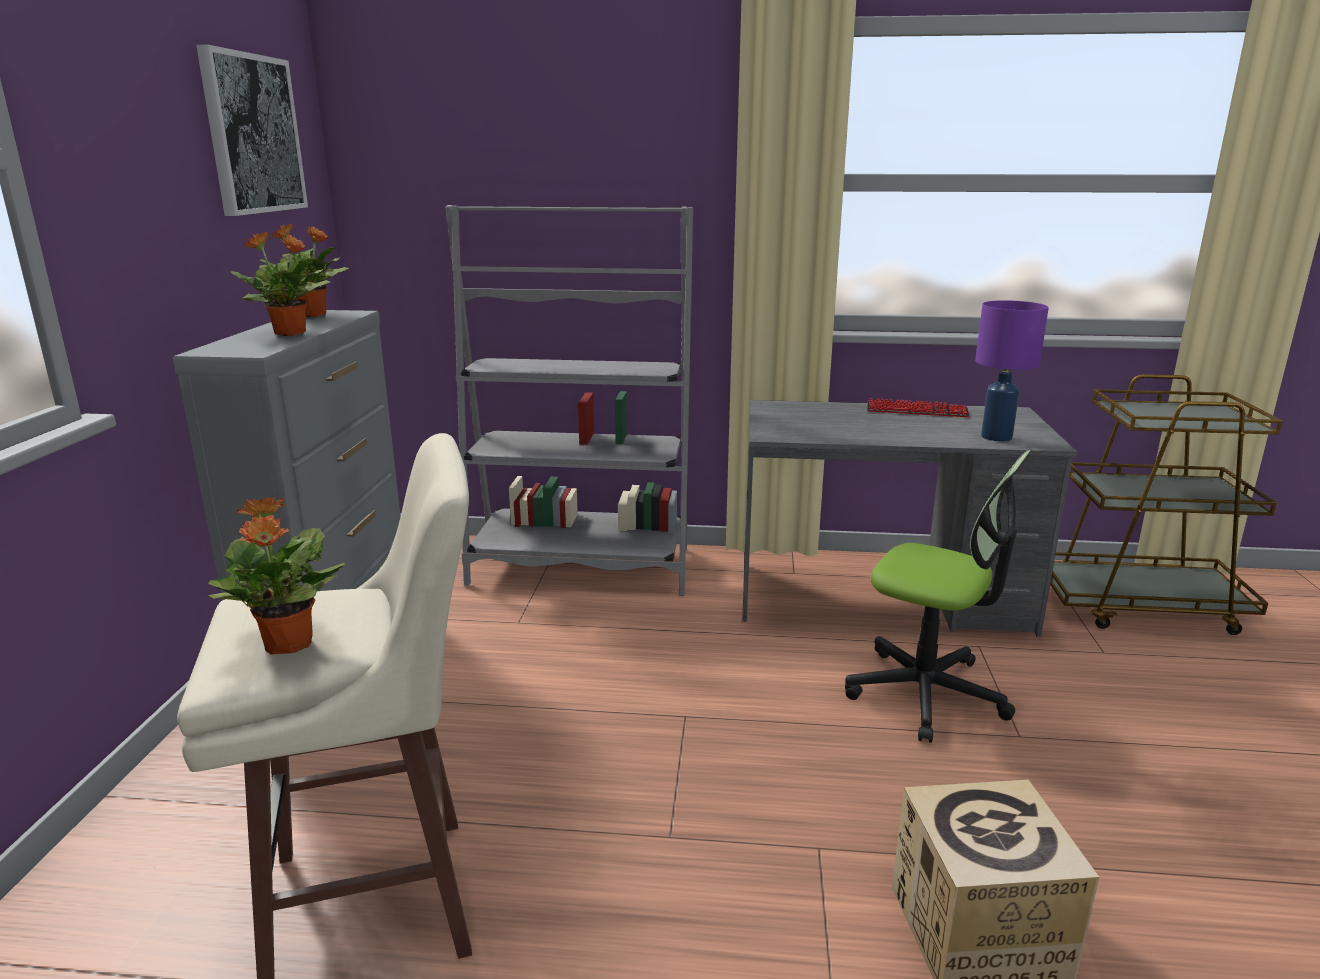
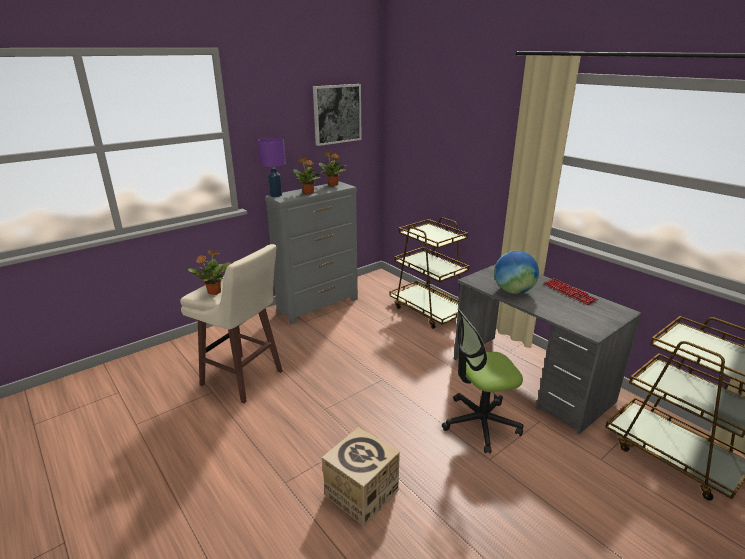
camera: 45 degrees right, 5 degrees up
(580, 567) = (428, 310): grey bookcase -> brown cart
(857, 431) = (513, 291): none -> globe
(926, 693) = (480, 423): office chair -> office chair turned 90 degrees clockwise
(997, 437) = (574, 319): purple table lamp -> purple table lamp (275, 195)

